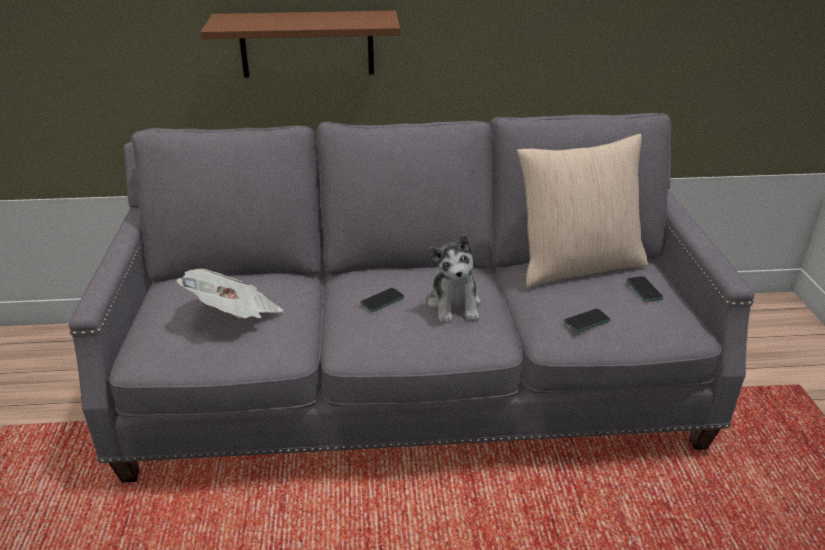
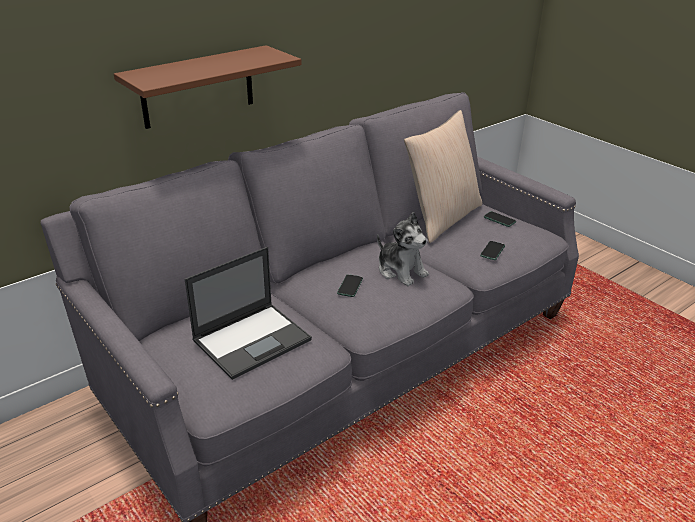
camera: 35 degrees left, 0 degrees up
(235, 315) = (253, 339): newspaper -> laptop

